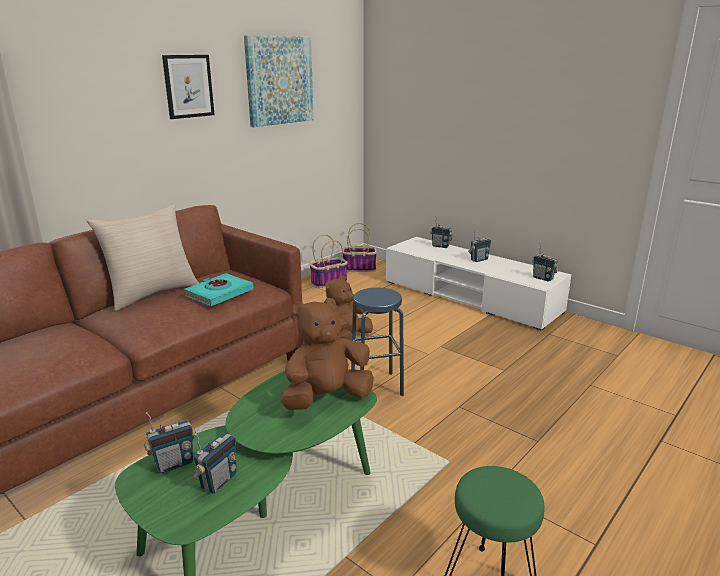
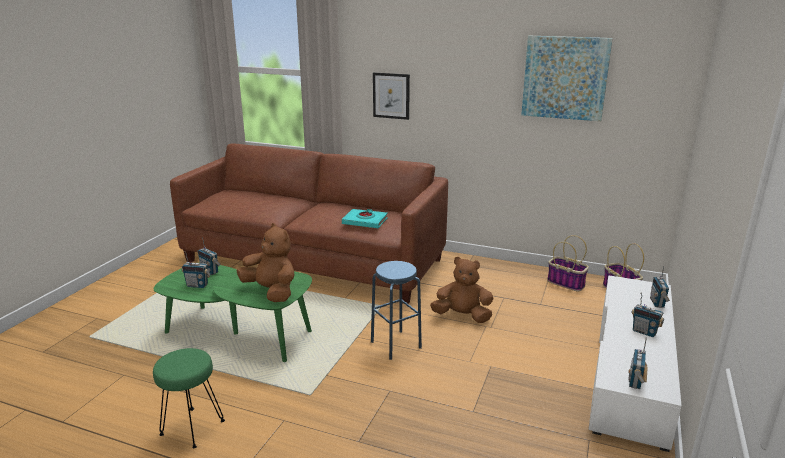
camera: 70 degrees right, 0 degrees up
(152, 293) = (355, 206): beige pillow -> none
(188, 86) = (466, 73): picture -> picture (391, 95)

